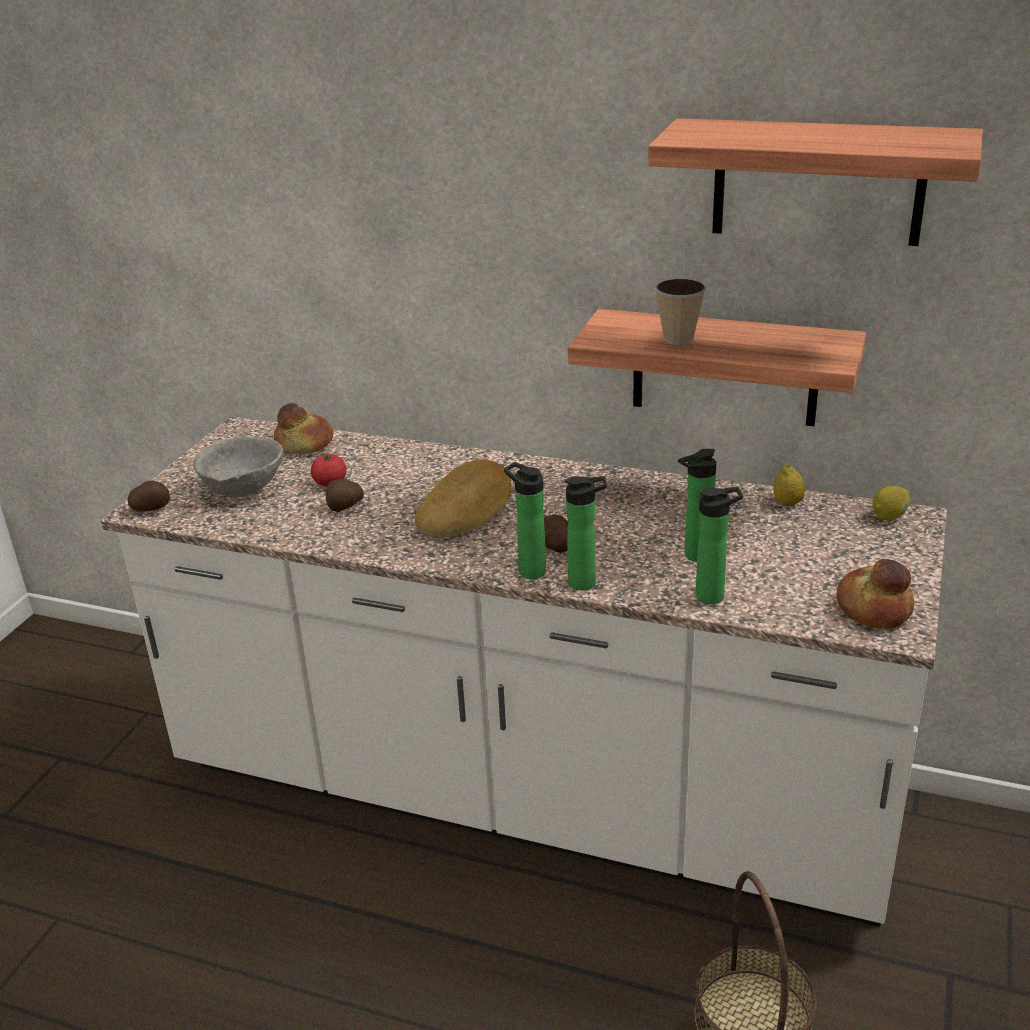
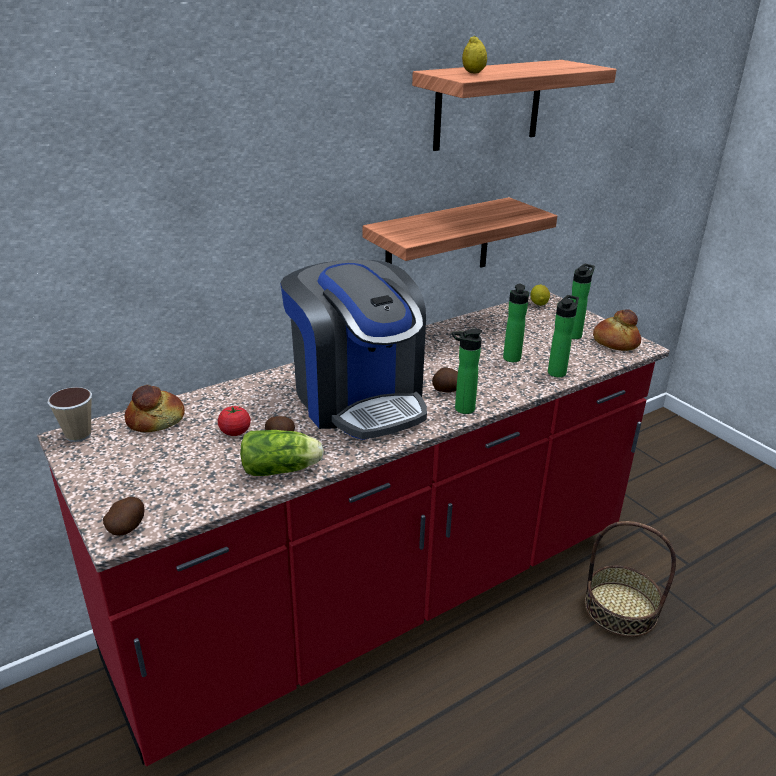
camera: 55 degrees left, 0 degrees up
(245, 489) = (178, 470): grey bowl -> none
(299, 530) = (283, 469): none -> lettuce
(467, 509) = (358, 399): bread -> coffee machine
(528, 796) = (383, 598): white counter -> red counter
(586, 583) = (499, 398): bottle -> bottle (574, 334)
(678, 339) = (447, 225): cup -> cup (78, 435)
(787, 503) = (492, 317): lemon -> lemon (473, 73)

